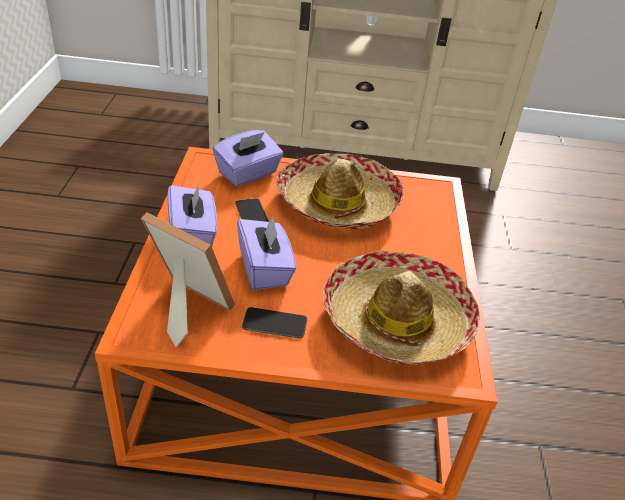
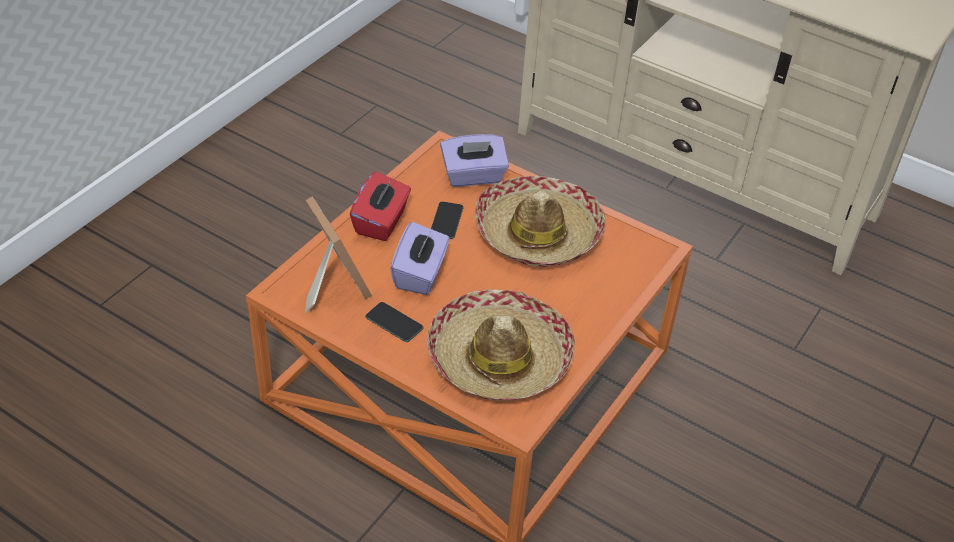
camera: 30 degrees right, 5 degrees up
(193, 234) = (381, 222): purple tissue box -> red tissue box

